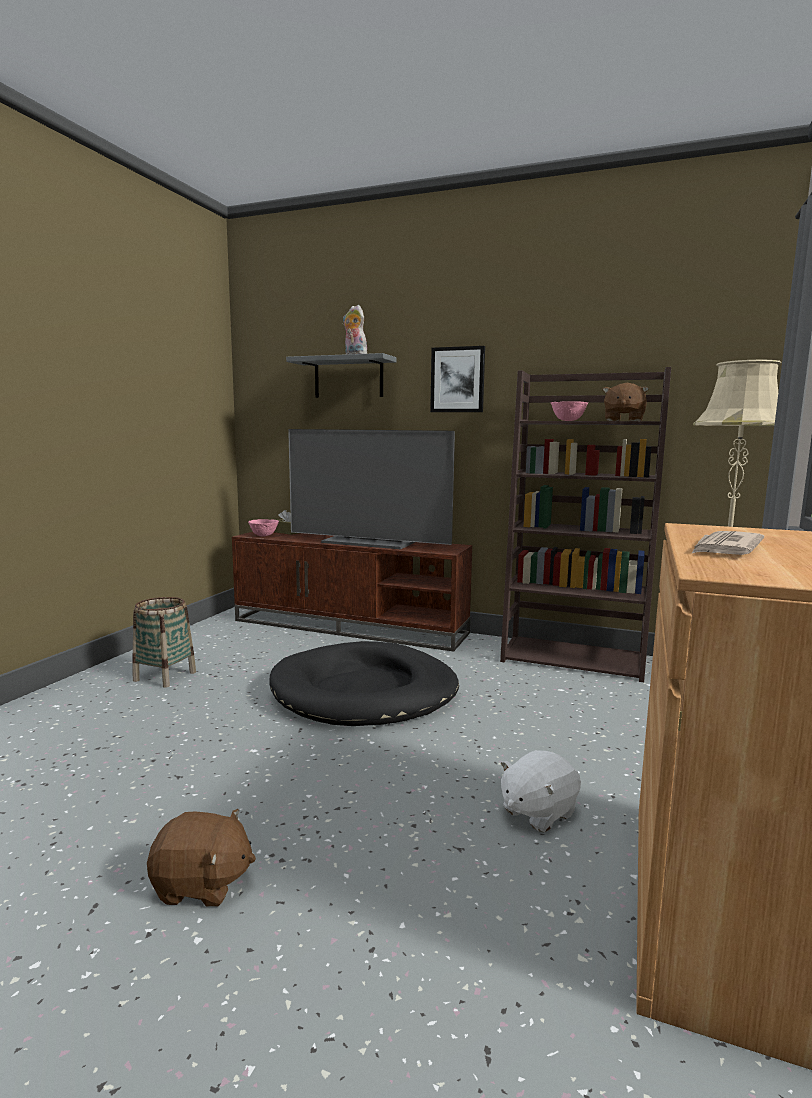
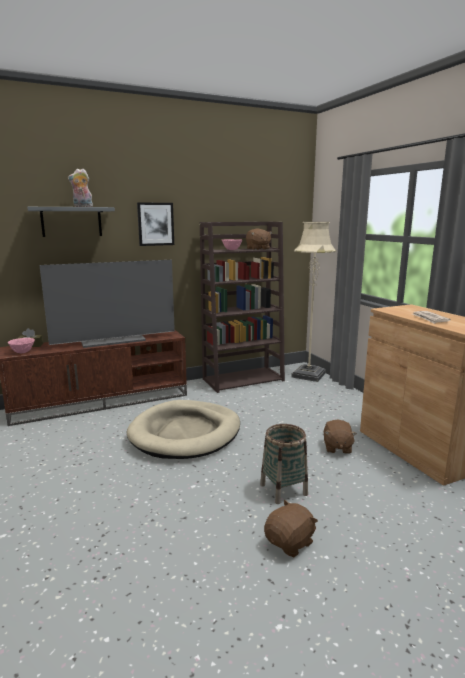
camera: 45 degrees left, 5 degrees up
(165, 676) = (44, 480): basket -> basket (283, 489)
(365, 691) = (185, 433): black dog bed -> beige dog bed
(537, 812) = (337, 447): white plush toy -> brown plush toy

